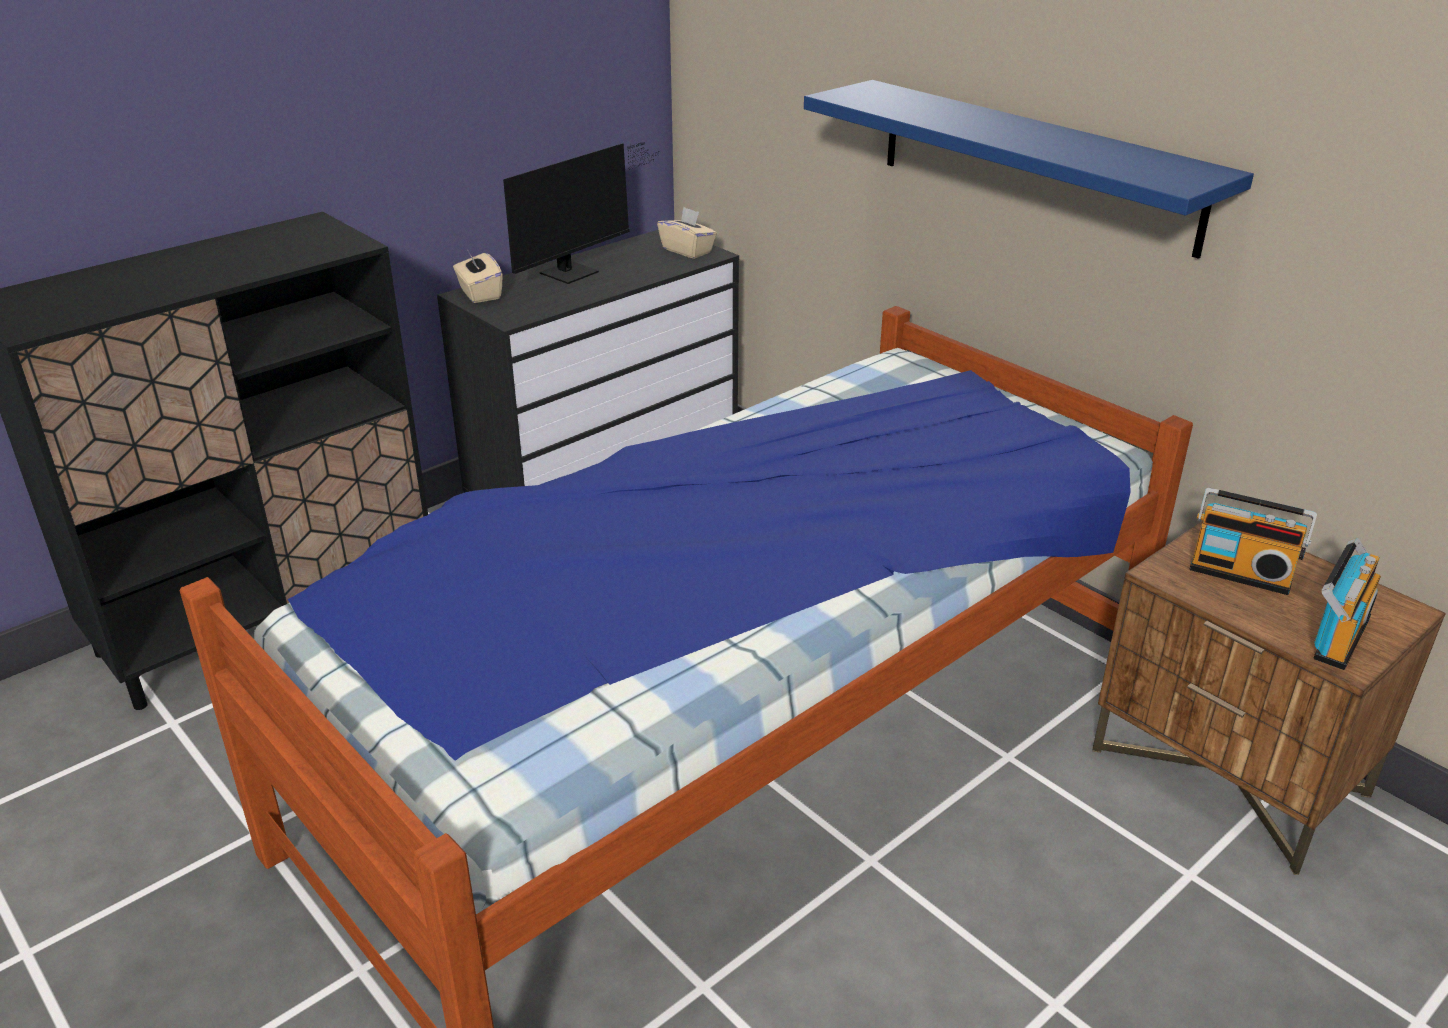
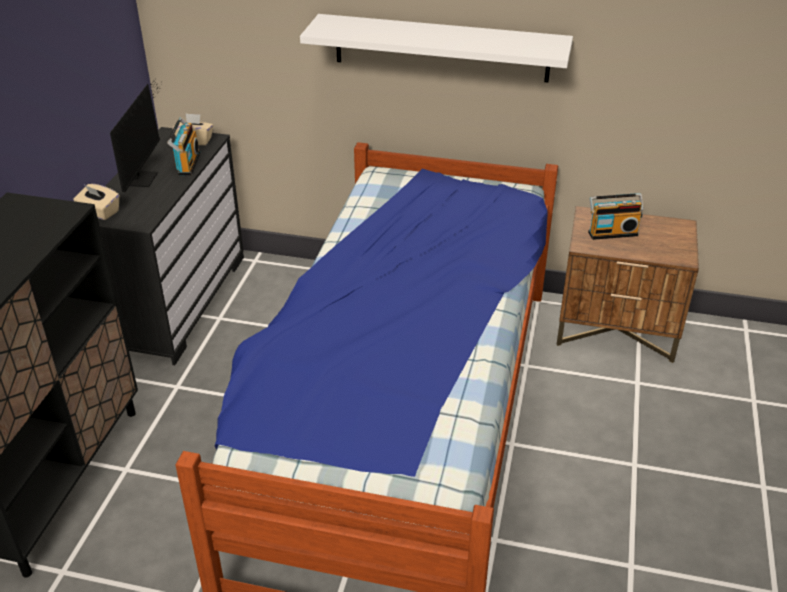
camera: 35 degrees left, 5 degrees up
(1035, 164) = (441, 48): blue shelf -> white shelf
(1335, 636) = (670, 248): radio -> radio (187, 163)

